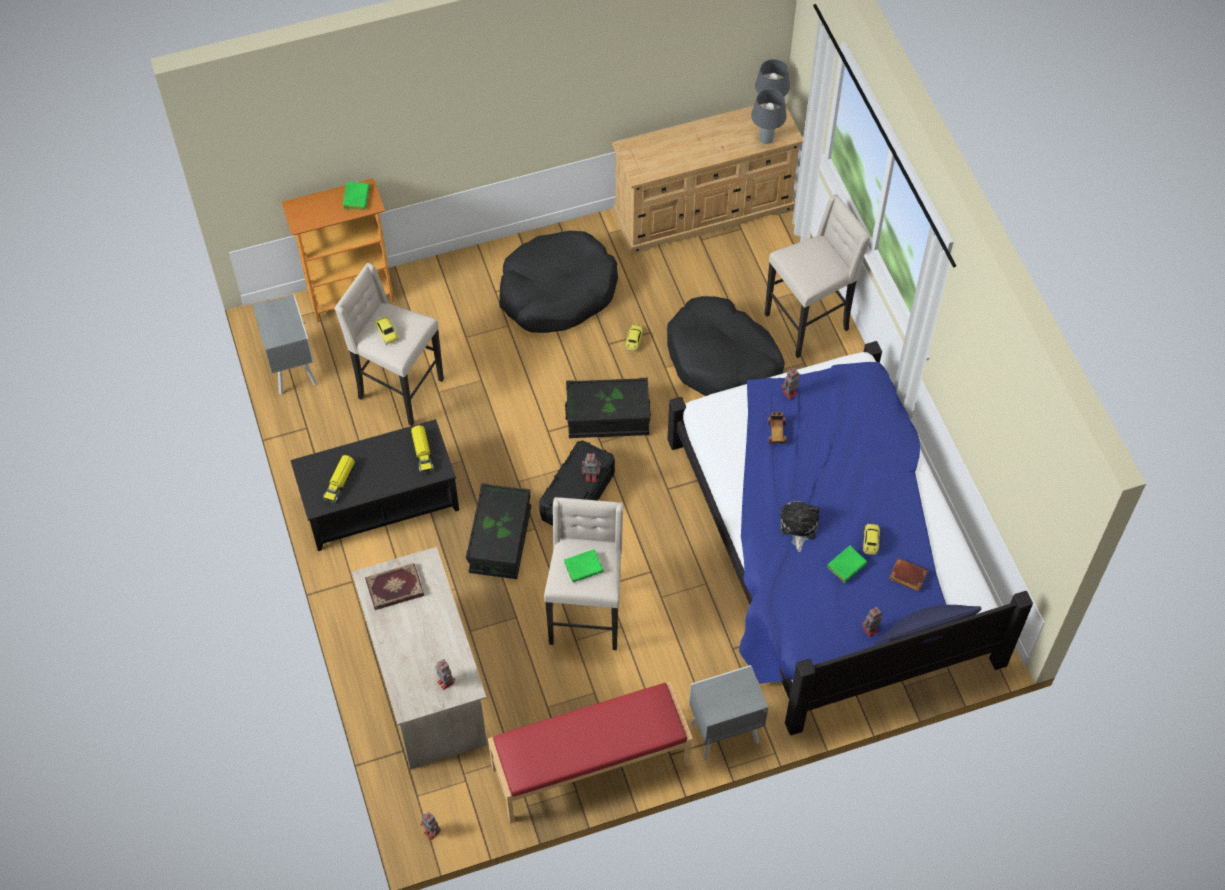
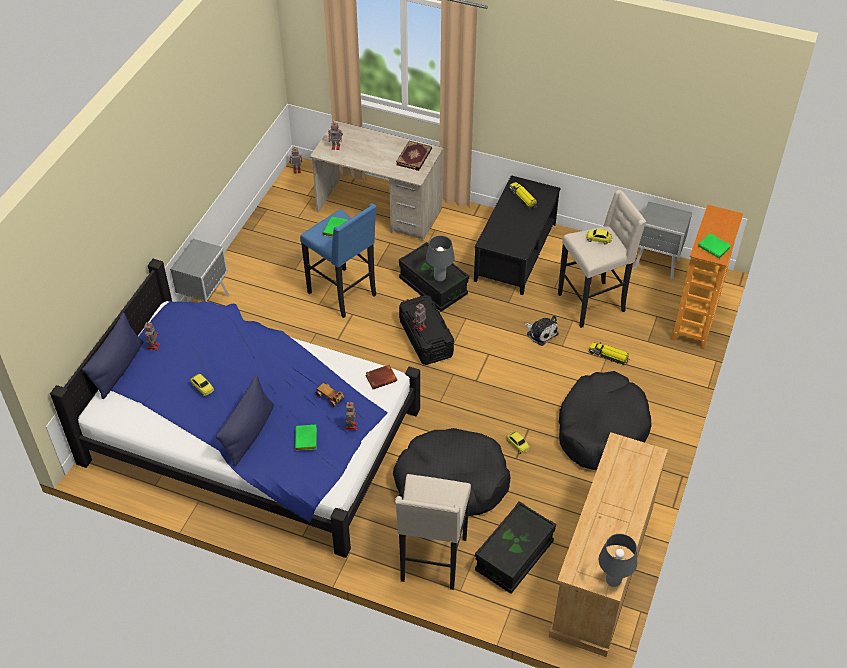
camera: 130 degrees right, 10 degrees down
(422, 452) = (507, 241): toy truck -> toy truck (608, 356)
(586, 614) = (344, 294): beige stool -> blue stool
(591, 766) = (256, 243): red bench -> none
(608, 418) = (468, 389): black storage box -> black storage box (514, 556)
(766, 139) = (581, 554): grey table lamp -> grey table lamp (439, 278)
(798, 527) = (255, 361): plush toy -> plush toy (541, 333)
(846, 564) = (203, 364): green book -> green book (307, 440)
(875, 463) = (249, 433): none -> blue pillow
(906, 576) = (160, 388): brown book -> brown book (381, 378)

